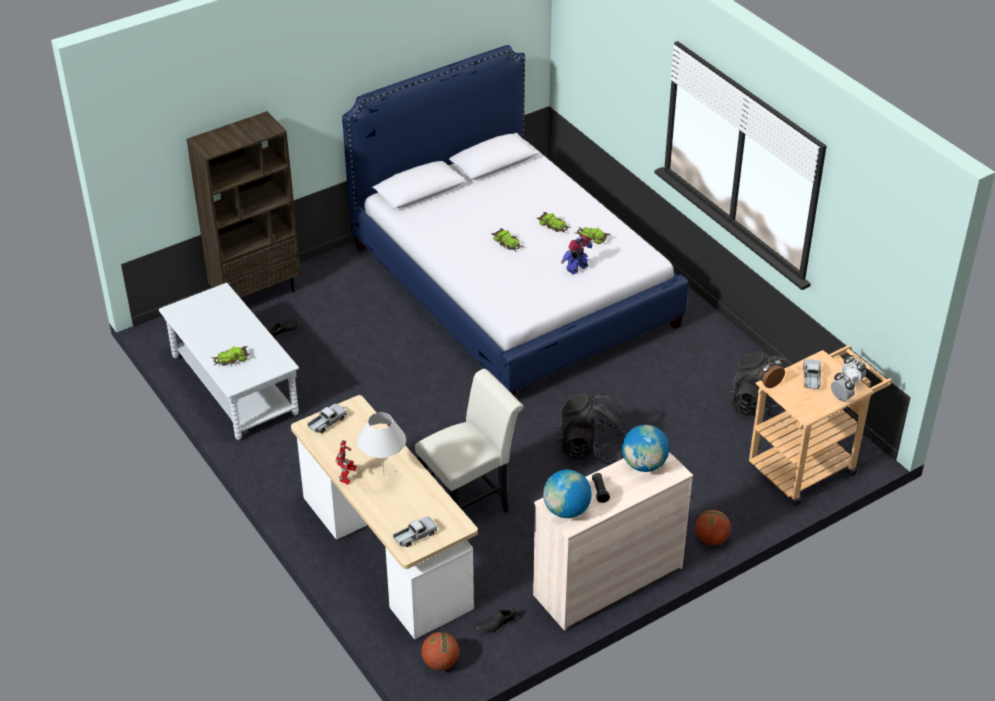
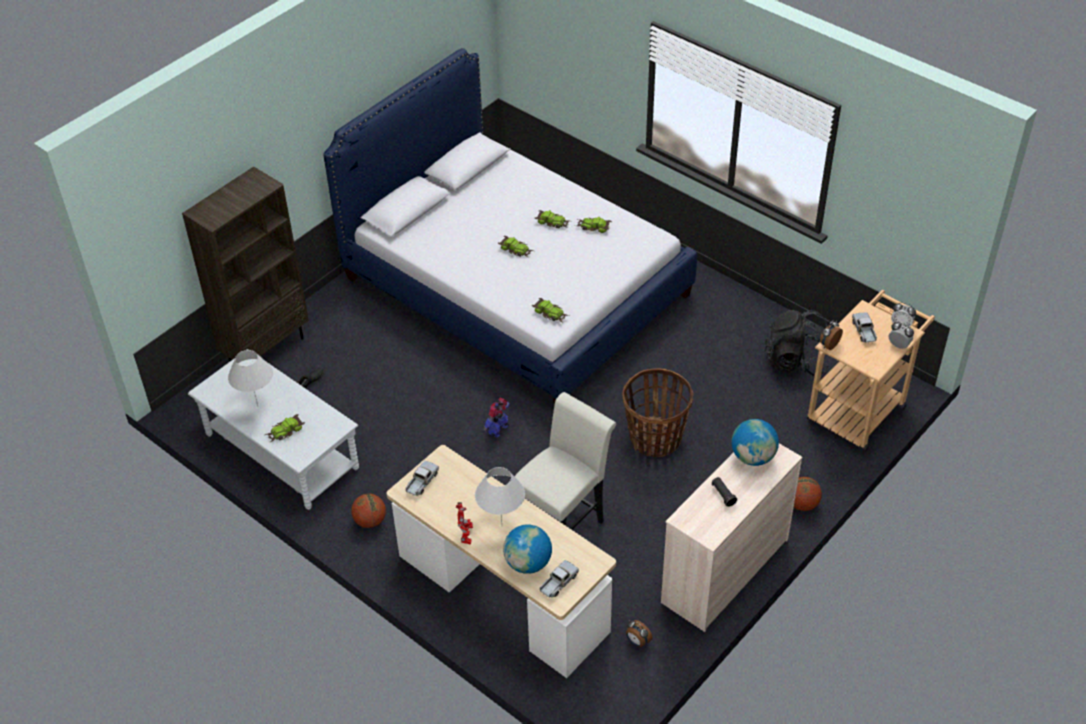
camera: 15 degrees left, 5 degrees up
(215, 333) = (257, 406): none -> white table lamp
(440, 663) = (600, 696): basketball -> basketball (370, 521)
(496, 624) = (637, 642): black shoe -> alarm clock
(516, 305) = (550, 313): none -> toy car
(566, 510) = (700, 522): globe -> globe (528, 563)
(577, 269) = (593, 262): toy robot -> toy robot (499, 429)
(590, 449) = (655, 439): black backpack -> basket

